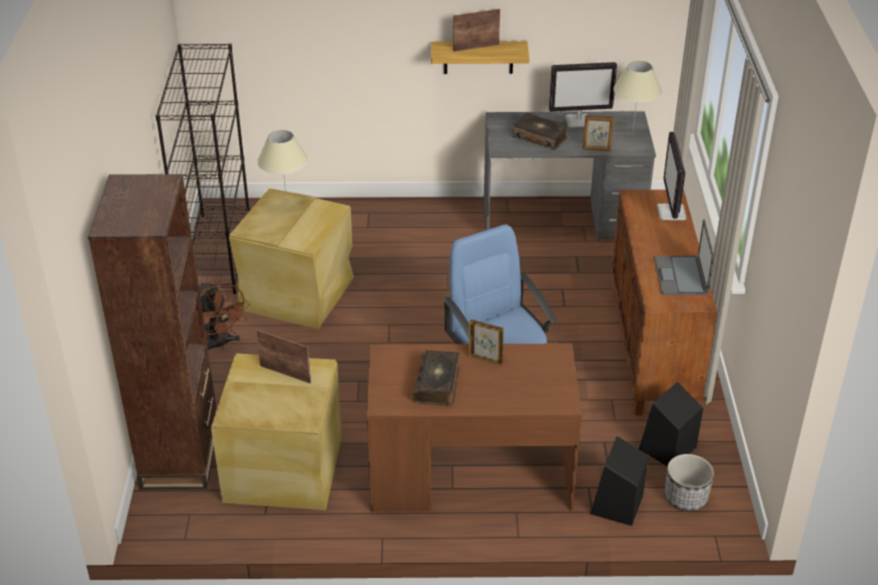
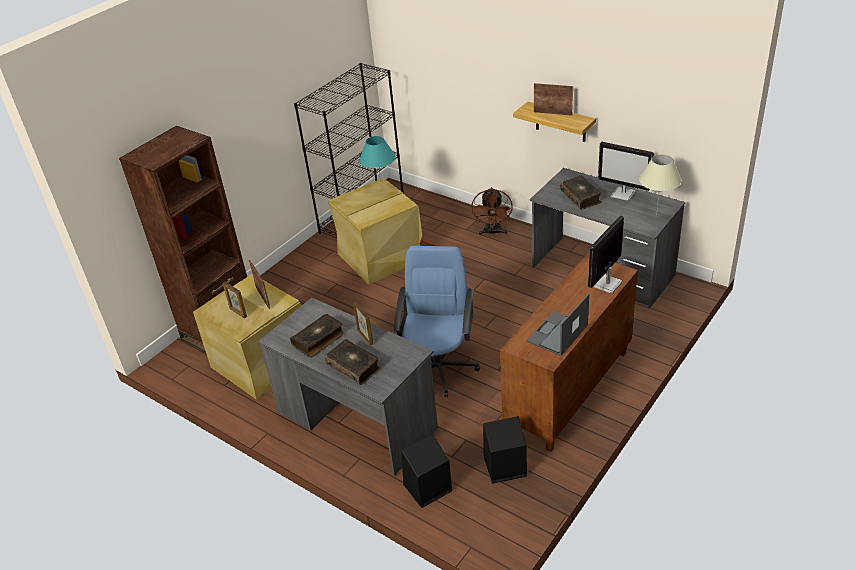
camera: 40 degrees right, 0 degrees up
(219, 345) = (306, 272): brown fan -> brown fan (493, 232)
(286, 203) = (381, 190): beige table lamp -> turquoise table lamp
(470, 477) = (356, 420): brown desk -> grey desk
(510, 393) = (354, 366): none -> book
(596, 149) = (612, 219): picture frame -> picture frame (238, 313)
(685, 497) = (480, 508): planter -> none

